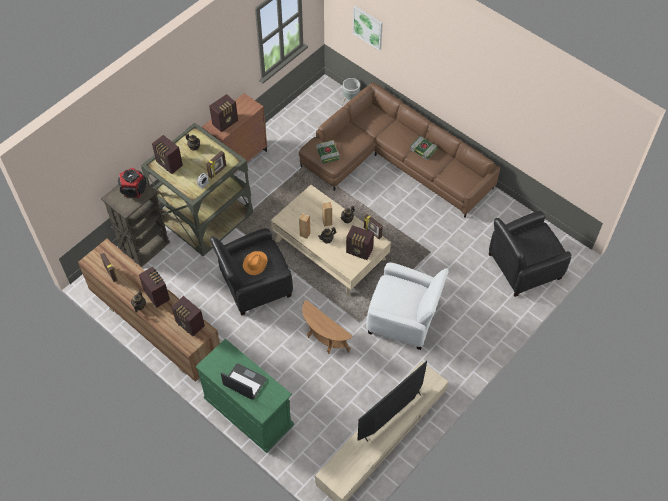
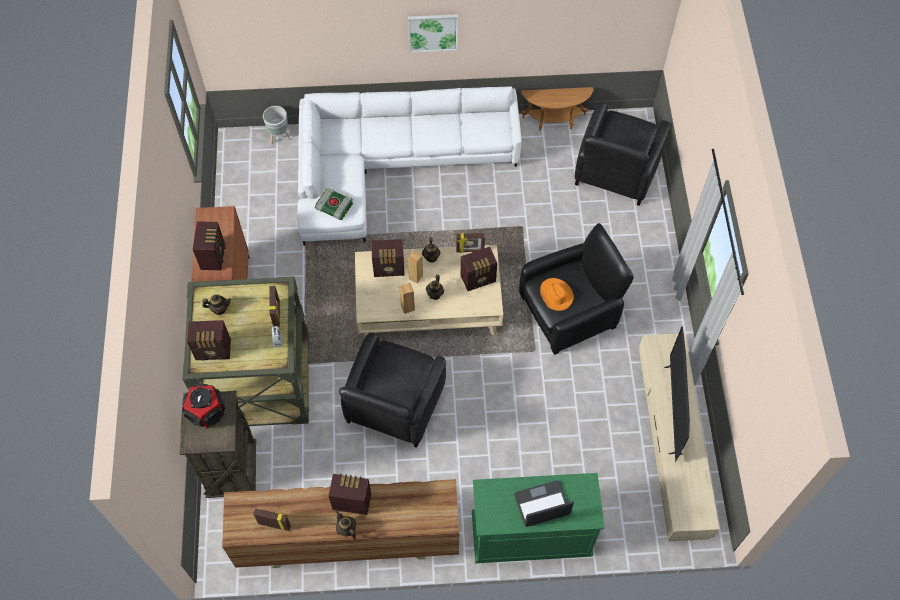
camera: 45 degrees left, 5 degrees up
(190, 325) = (422, 499): radio -> radio (389, 268)
(255, 263) = (395, 380): orange hat -> orange hat (555, 295)
(323, 340) = (521, 398): brown side table -> brown side table (554, 122)
(368, 27) = (273, 32): picture -> picture (433, 32)
(395, 161) = (392, 164): brown sofa -> white sofa
(404, 319) = (569, 311): white armchair -> black armchair
(424, 149) = (423, 126): book -> none

